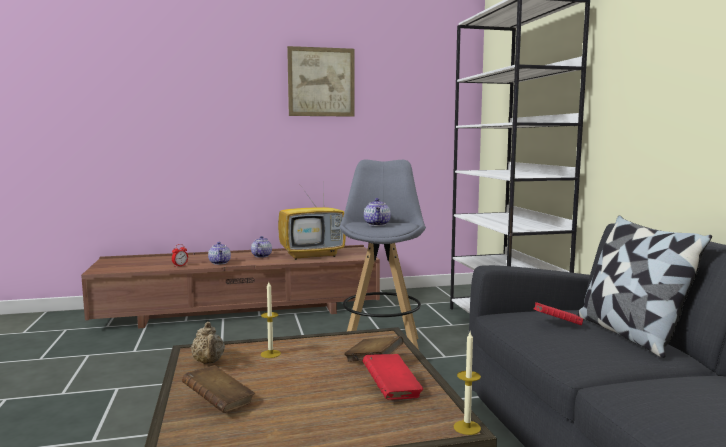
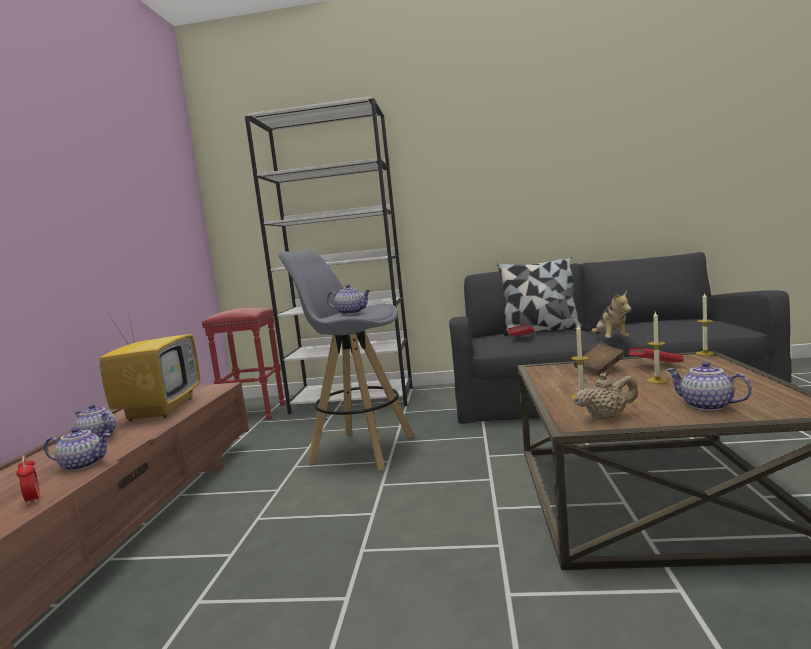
camera: 70 degrees left, 0 degrees up
(219, 404) = (705, 406): brown book -> teapot
(321, 82) = (69, 161): picture -> none
(321, 388) = (657, 380): none -> candle
(444, 298) = (255, 413): none -> red stool
(605, 383) = (611, 340): none -> plush toy

